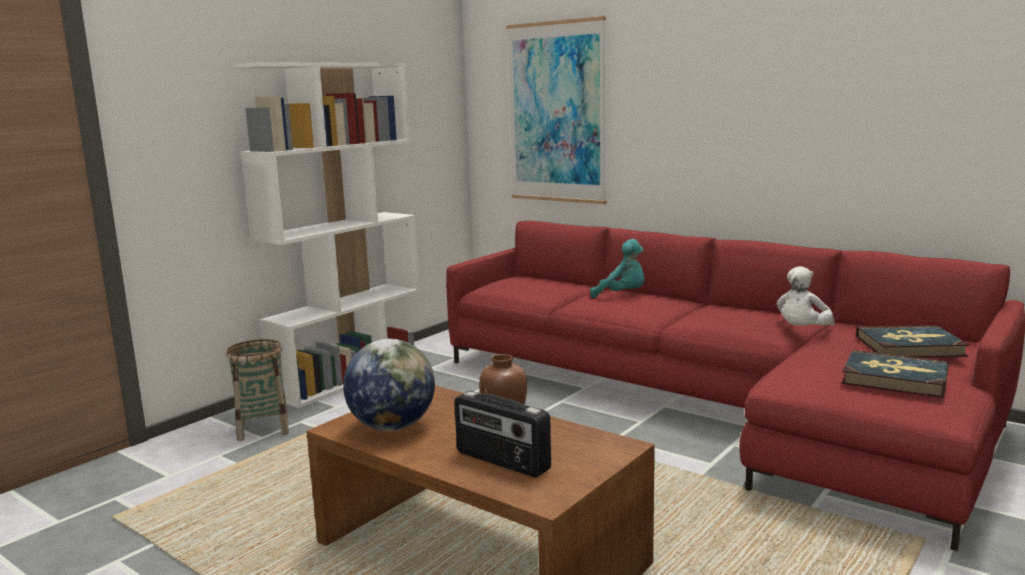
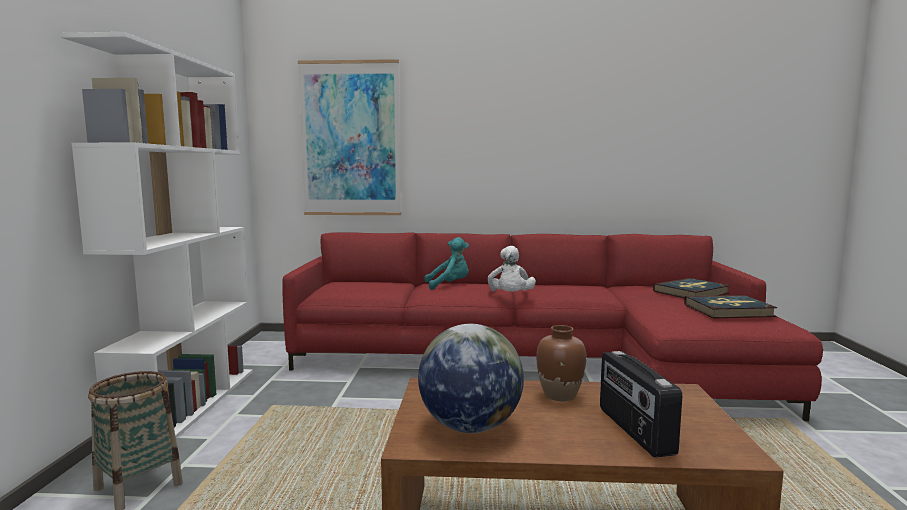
camera: 35 degrees left, 5 degrees down
(501, 461) = (633, 430): radio -> radio turned 75 degrees clockwise
(802, 331) = (610, 293): white plush toy -> white plush toy (510, 296)

